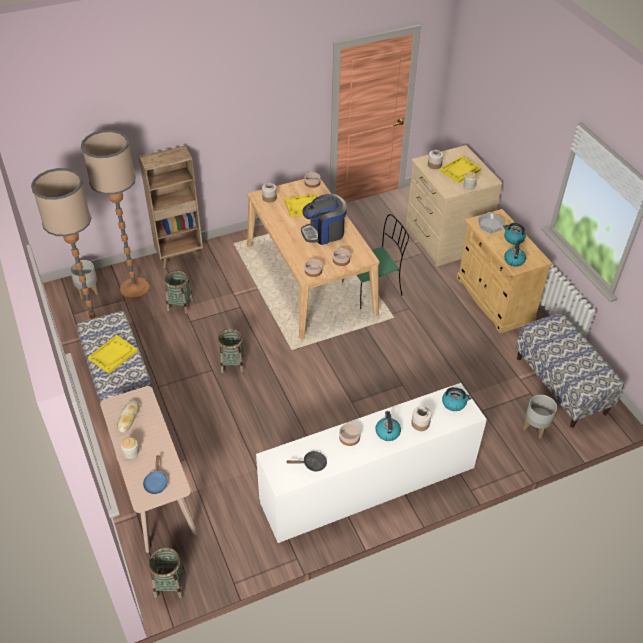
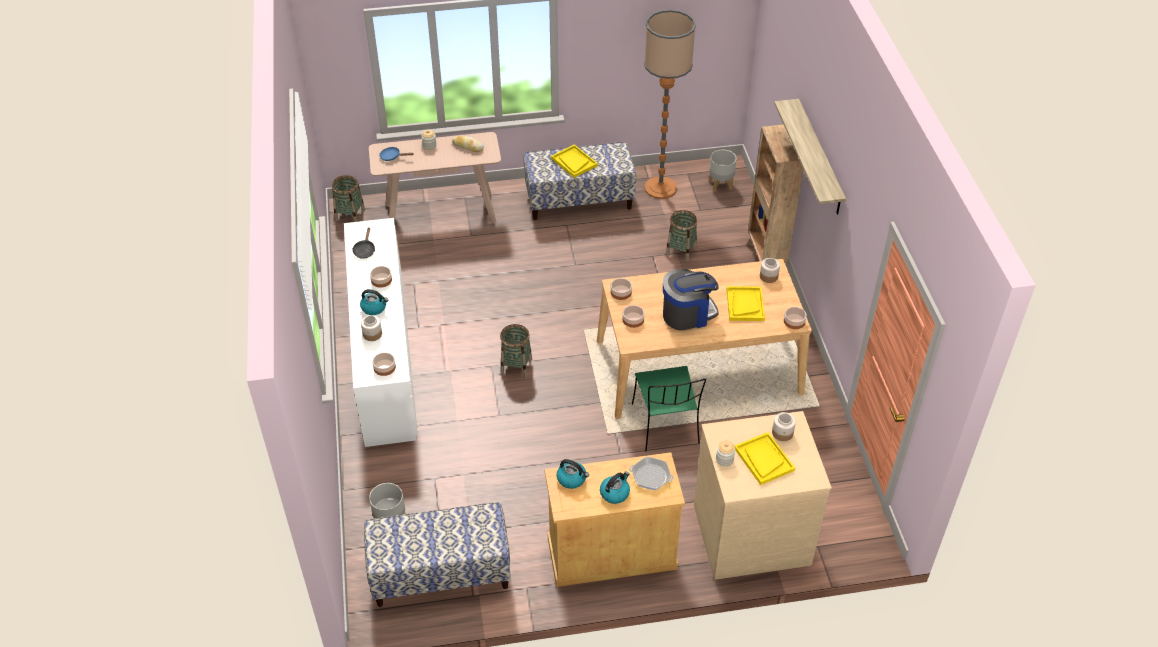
camera: 105 degrees right, 0 degrees up
(135, 288) = (716, 219): floor lamp -> none
(203, 122) = (819, 158): none -> shelf
(232, 364) = (578, 280): basket -> basket (516, 366)
(324, 233) = (687, 314): coffee machine -> coffee machine turned 75 degrees clockwise
(454, 403) = (385, 367): kettle -> bowl

